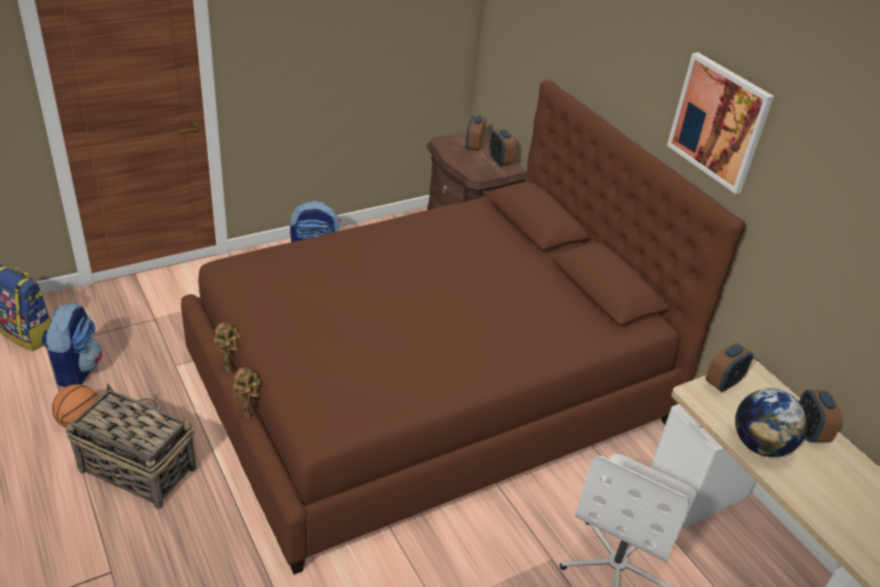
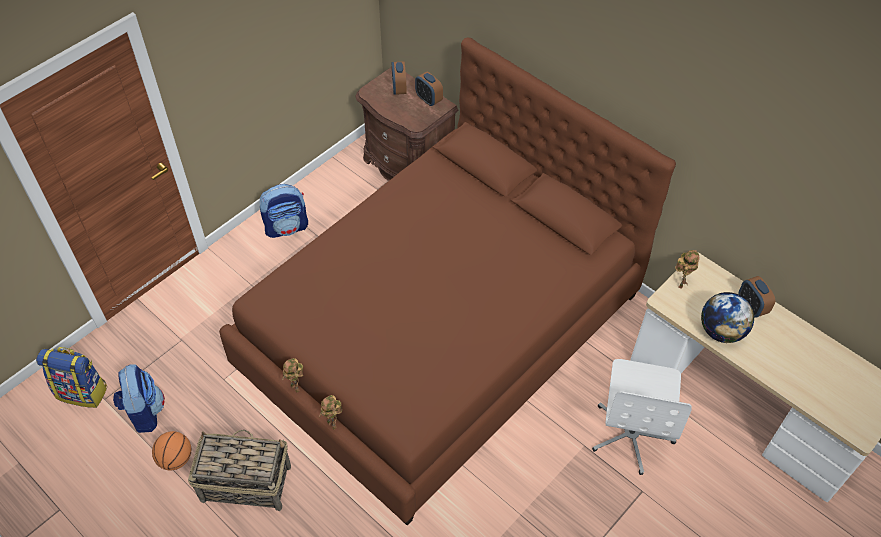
camera: 15 degrees left, 15 degrees up
(719, 122) = (639, 83): picture -> none
(723, 383) = (681, 283): alarm clock -> toy robot

